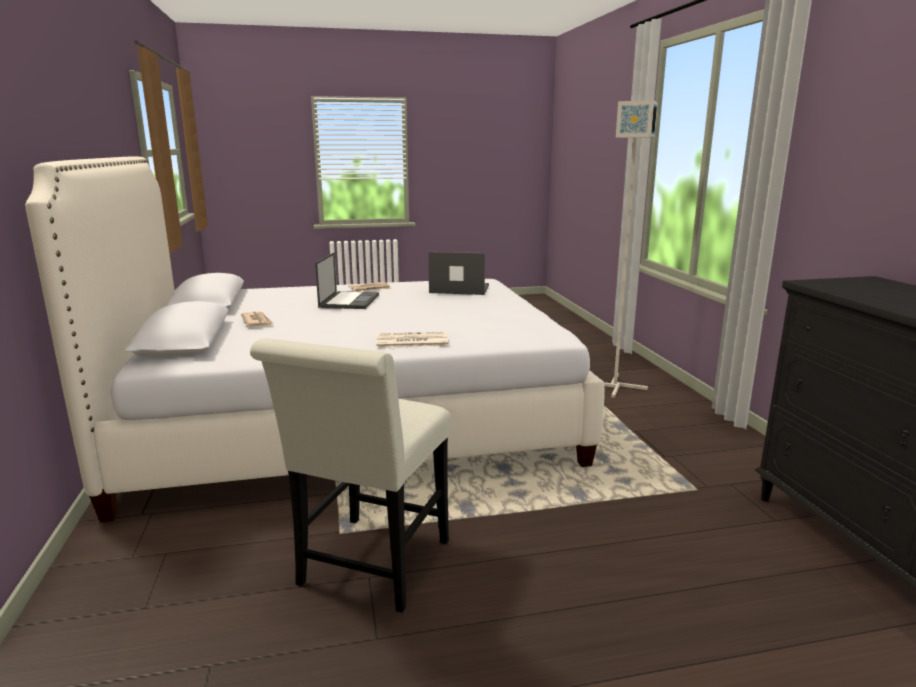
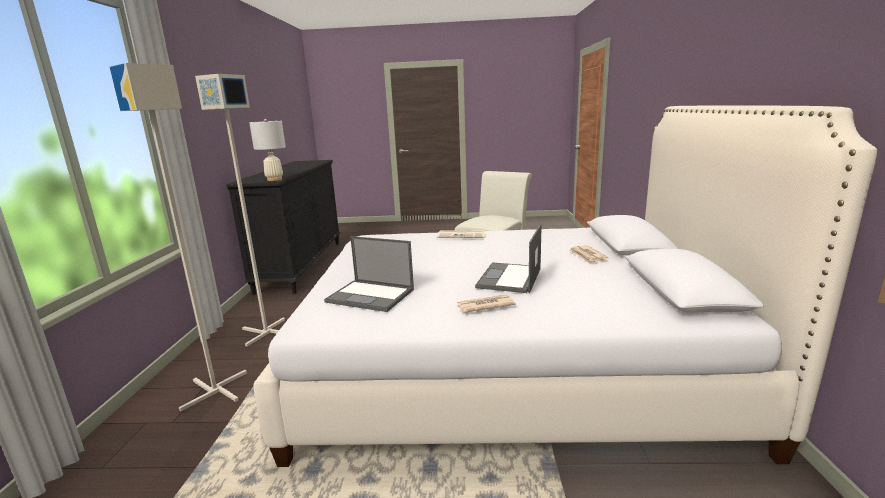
camera: 165 degrees left, 0 degrees up
(671, 431) = (265, 332): none -> grey floor lamp
(825, 285) = (274, 180): none -> white table lamp

